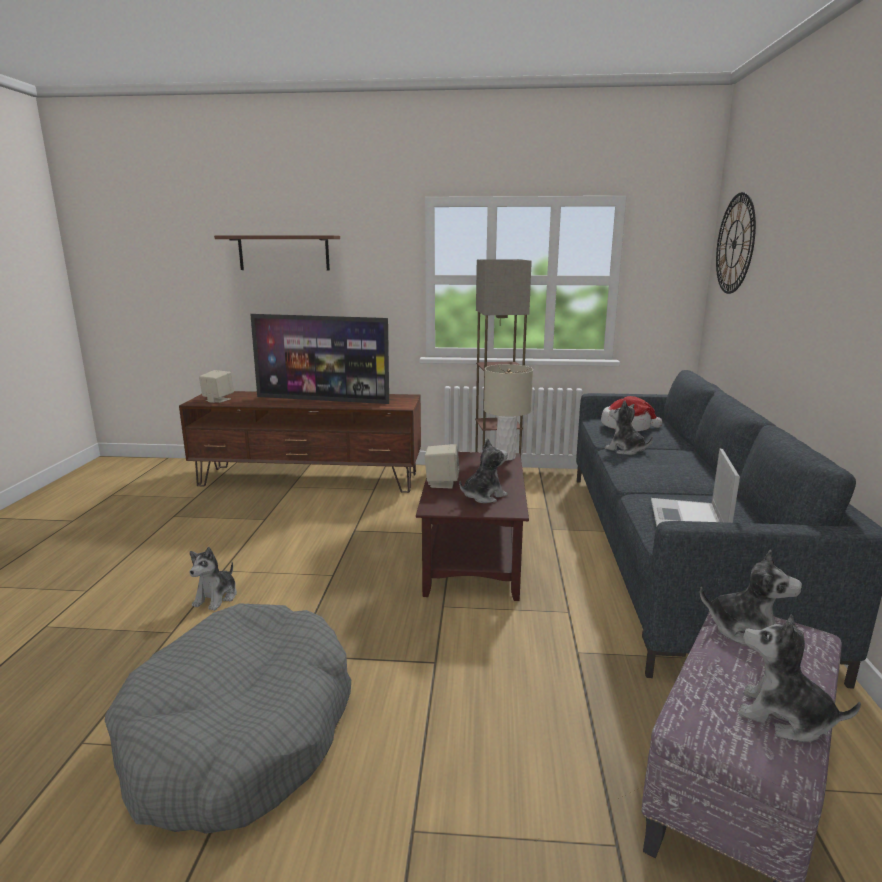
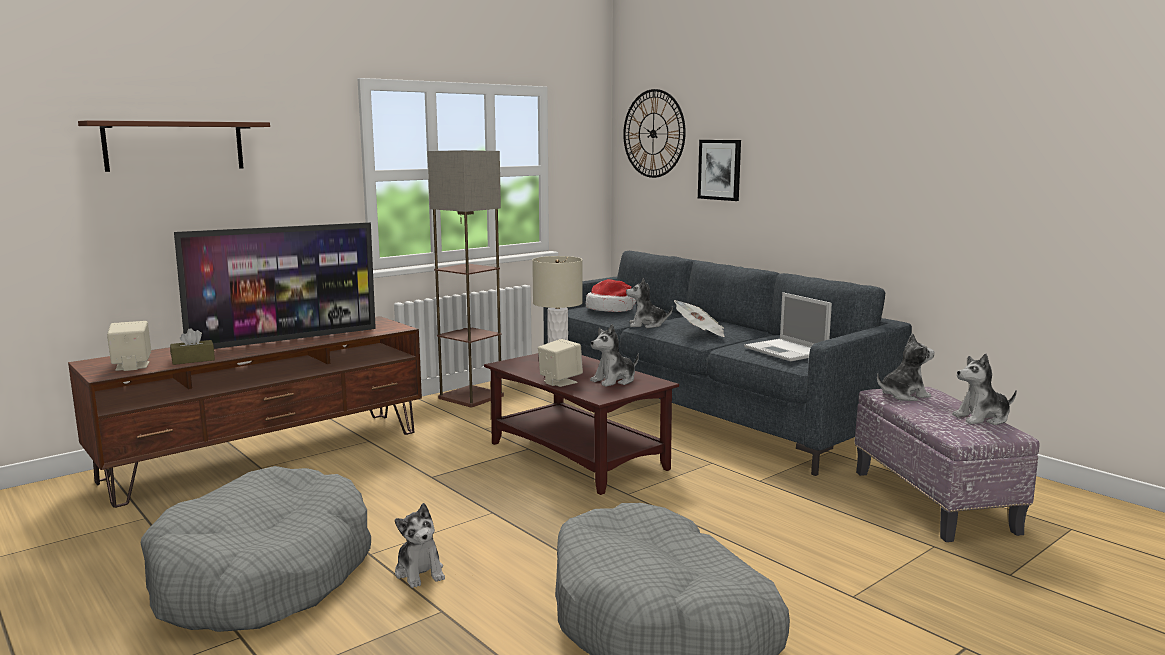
camera: 45 degrees left, 5 degrees down
(162, 558) = (263, 576): none -> grey dog bed
(249, 403) = (193, 360): none -> brown tissue box
(483, 496) = (614, 380): plush toy -> plush toy turned 135 degrees counterclockwise
(649, 472) = (700, 333): none -> newspaper
(770, 288) = (720, 169): none -> picture

